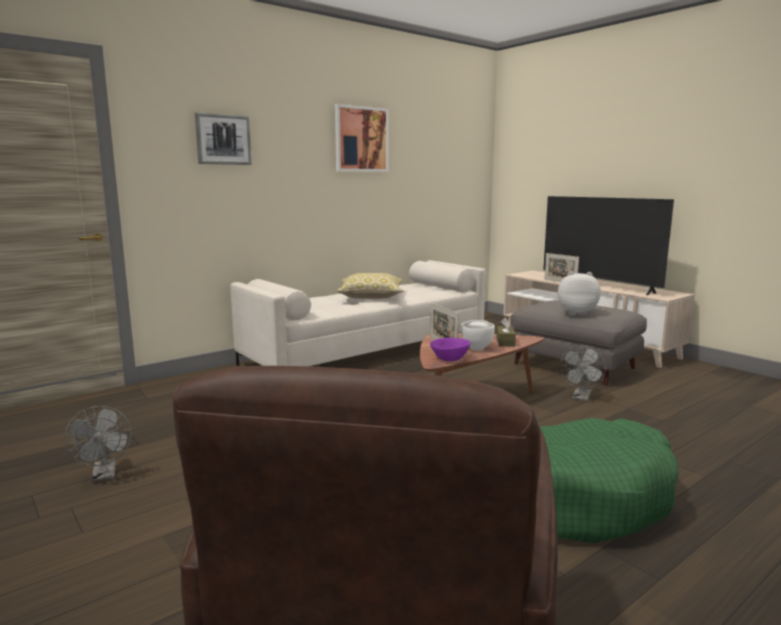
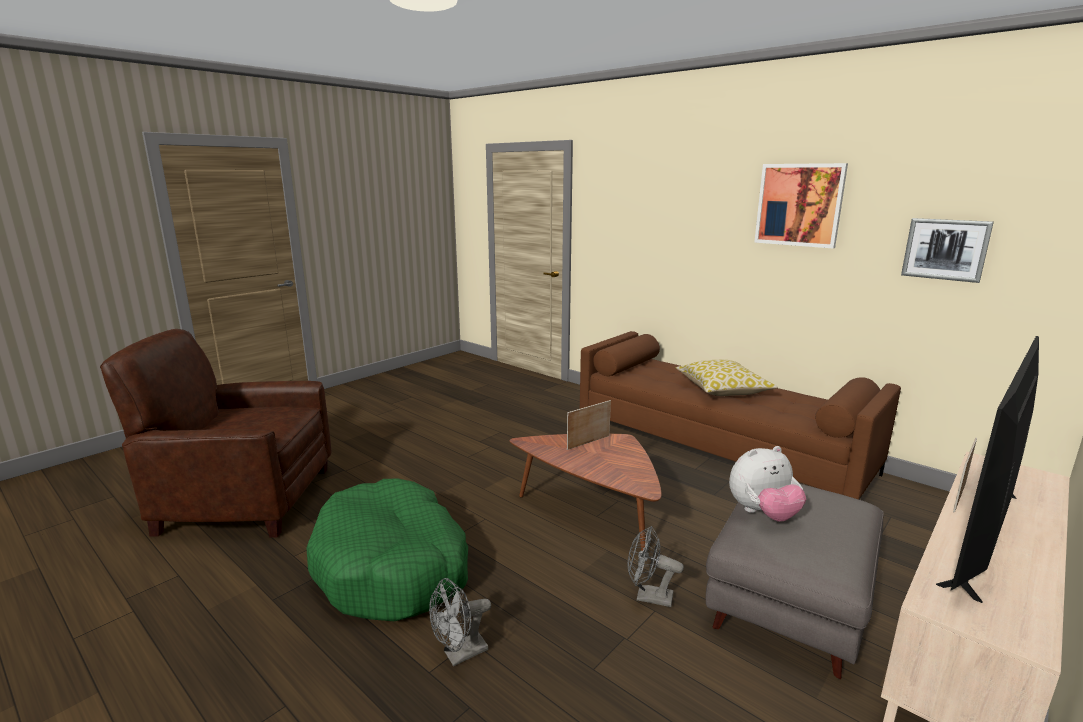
camera: 80 degrees right, 5 degrees up
(105, 475) = (431, 405): grey fan -> grey fan (460, 654)
(223, 139) = (643, 206): picture -> picture (945, 249)
(368, 351) = (718, 447): white sofa -> brown sofa
(449, 359) = (540, 447): purple bowl -> none
(477, 348) = (582, 459): white bowl -> none
(505, 342) = (616, 474): brown tissue box -> none
(576, 313) = (763, 514): plush toy -> plush toy turned 75 degrees clockwise

